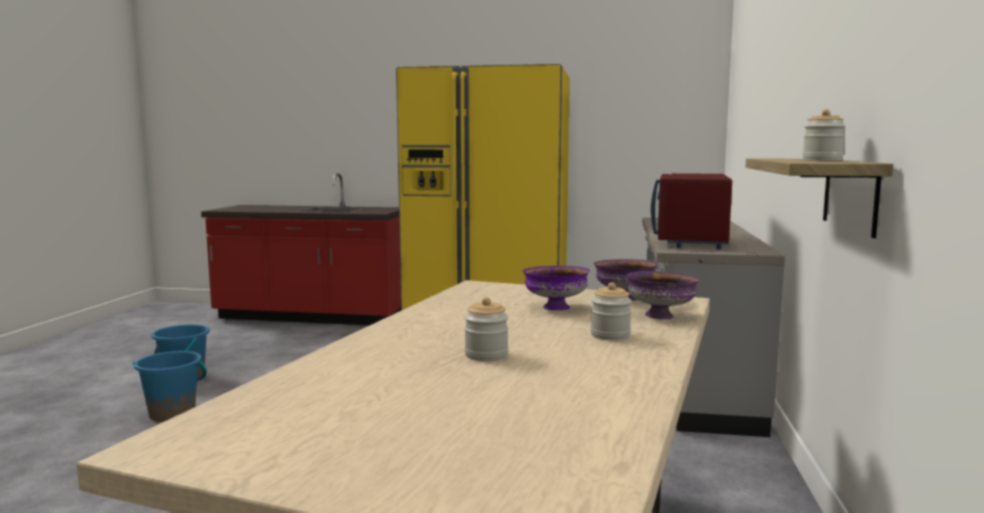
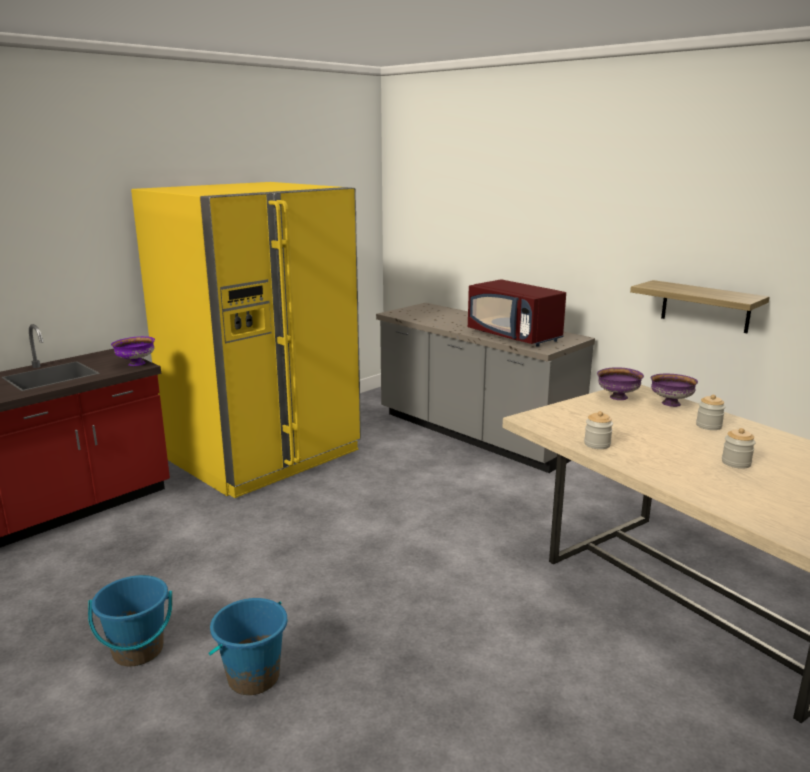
camera: 55 degrees left, 10 degrees up
(555, 308) = (627, 418): purple bowl -> purple bowl (136, 364)
(822, 160) = (706, 291): jar -> jar (597, 444)

